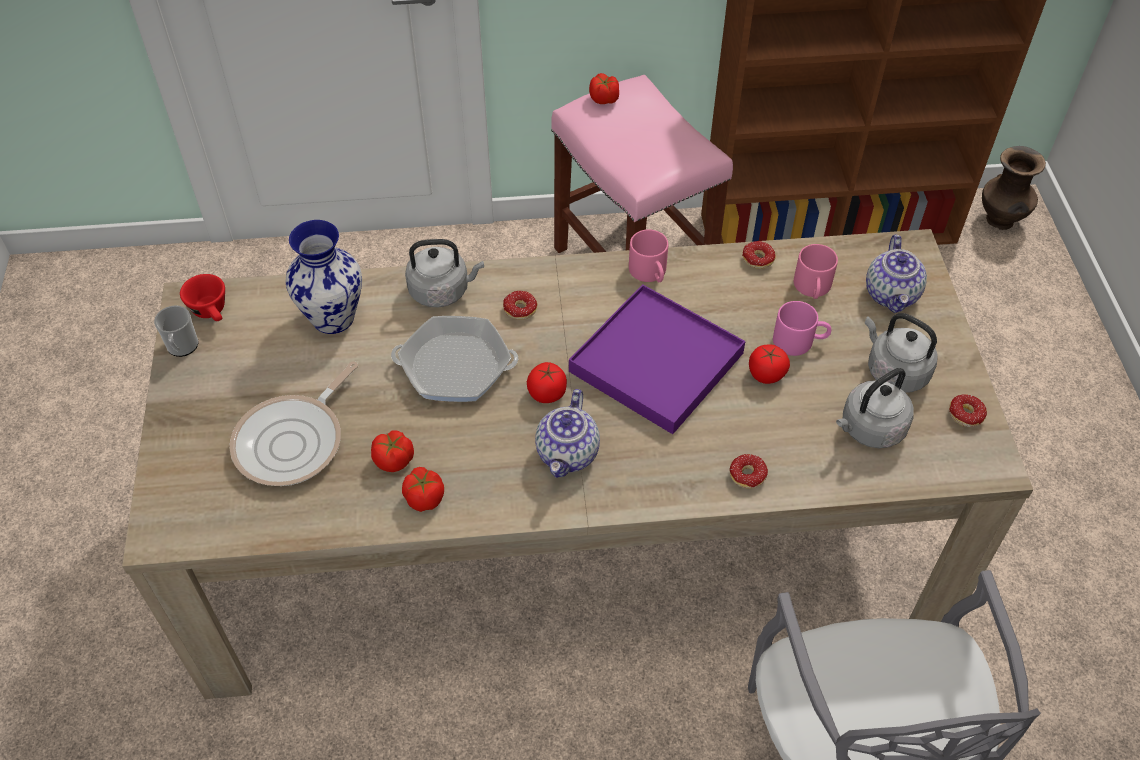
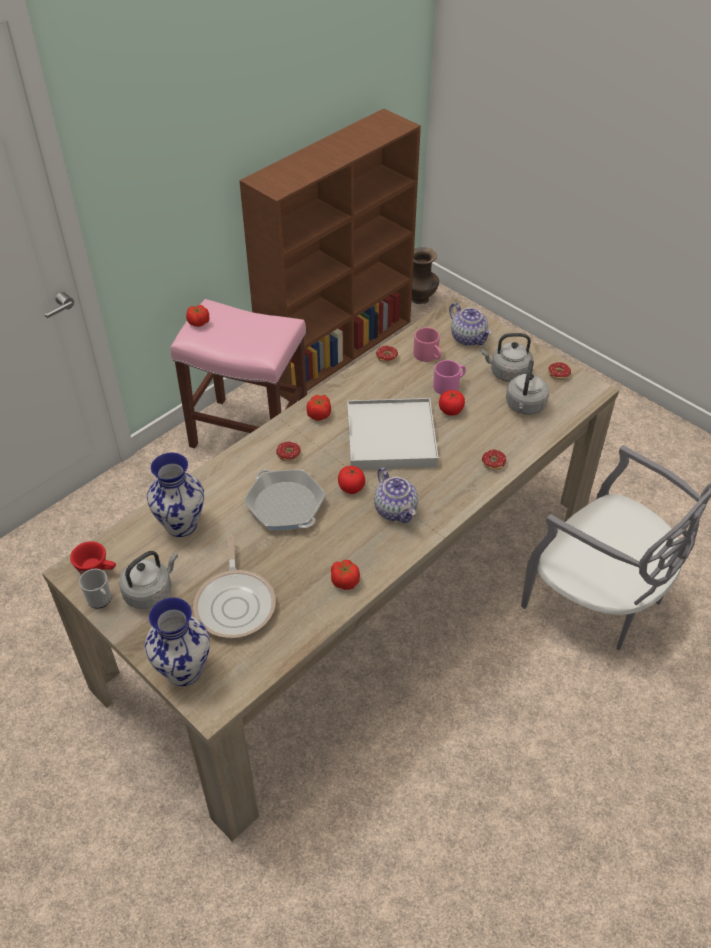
camera: 40 degrees left, 5 degrees down
(177, 475) = (184, 669): none -> vase
(394, 460) = (306, 574): tomato -> tomato (319, 415)
(442, 291) = (232, 471): grey kettle -> grey kettle (151, 592)
(455, 366) = (285, 505): frying pan -> frying pan turned 90 degrees counterclockwise
(650, 273) = (339, 395): pink mug -> none
(657, 362) = (391, 437): purple tray -> white tray

